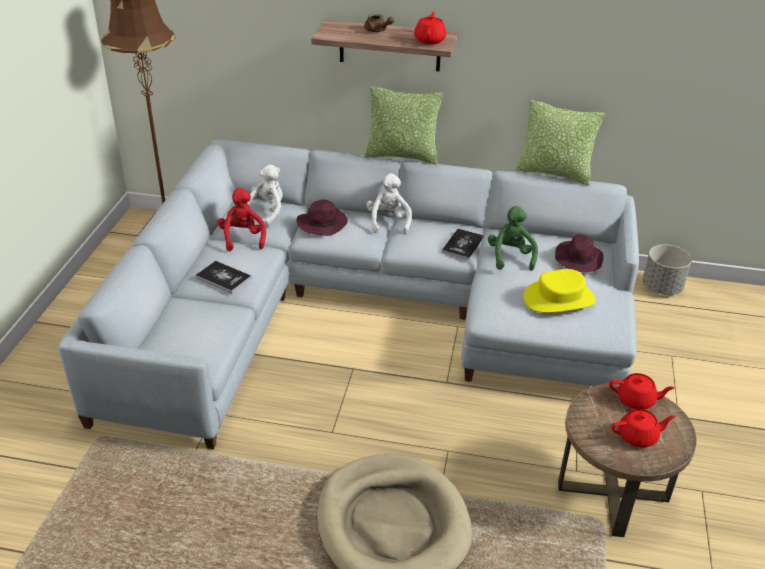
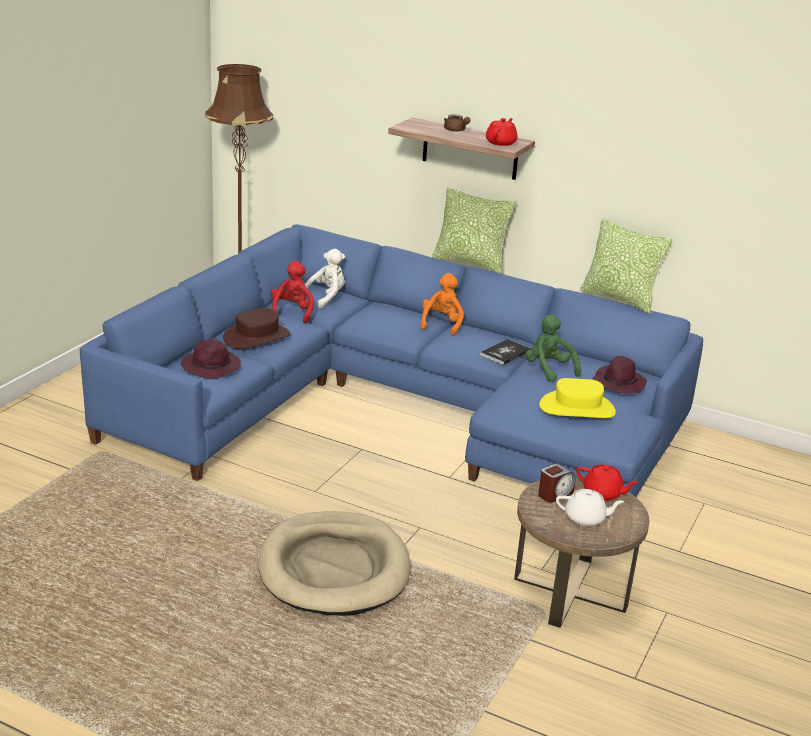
camera: 15 degrees right, 10 degrees down
(223, 278) = (257, 337): book -> brown hat
(323, 223) = (375, 314): purple hat -> purple hat (212, 367)
(364, 309) = (399, 407): grey sofa -> blue sofa
(388, 222) = (441, 324): white plush toy -> orange plush toy
(510, 257) = (548, 370): green plush toy -> green plush toy turned 45 degrees counterclockwise
(596, 413) = (555, 494): none -> alarm clock
(638, 436) = (585, 518): red teapot -> white teapot
(662, 287) = (730, 447): grey planter -> none

